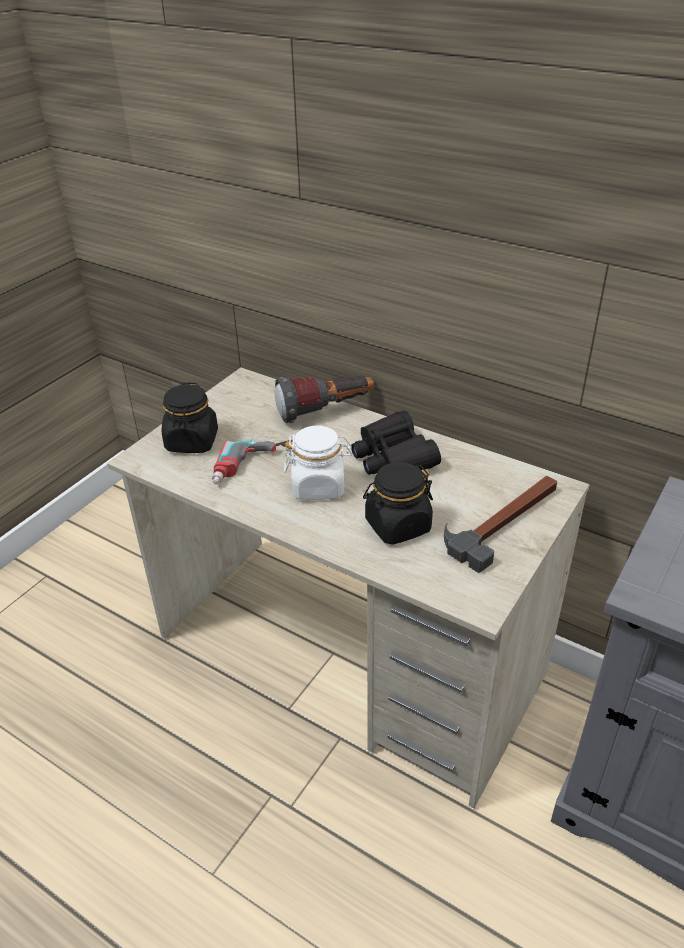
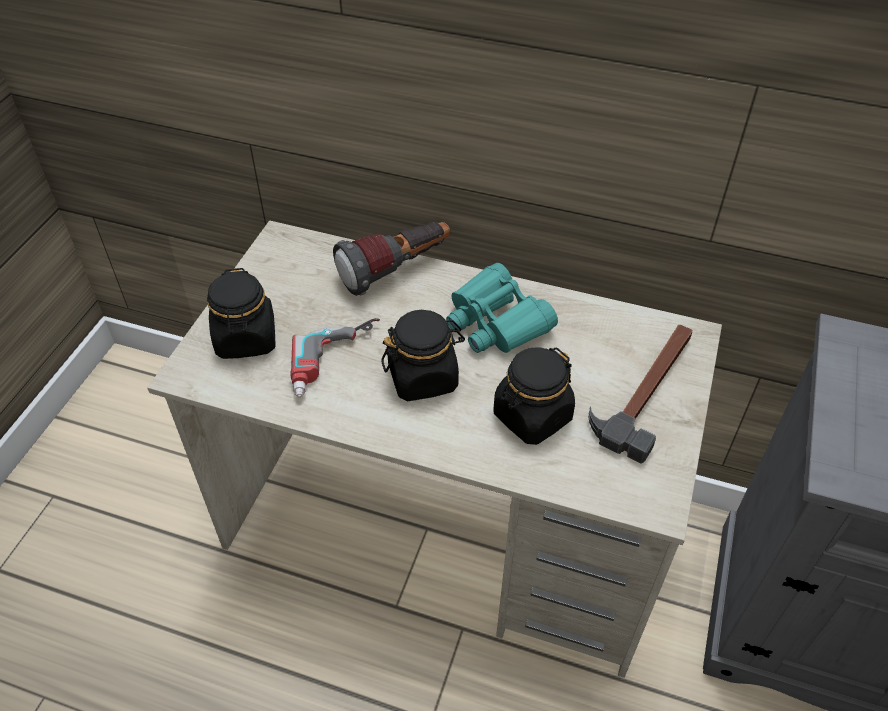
camera: 15 degrees left, 10 degrees up
(319, 486) = (423, 377): white jar -> black jar
(393, 456) = (496, 322): black binoculars -> turquoise binoculars

